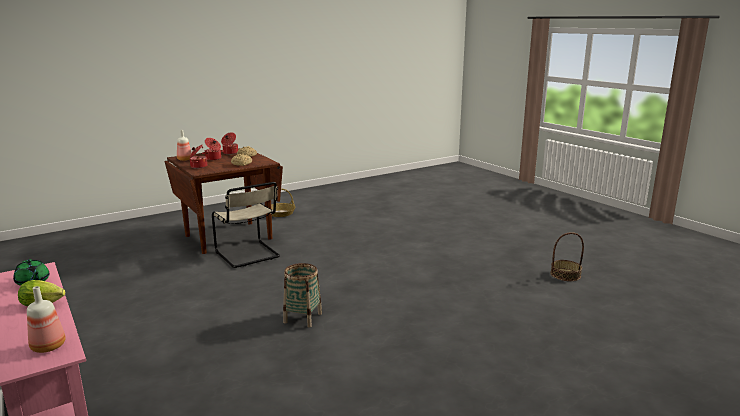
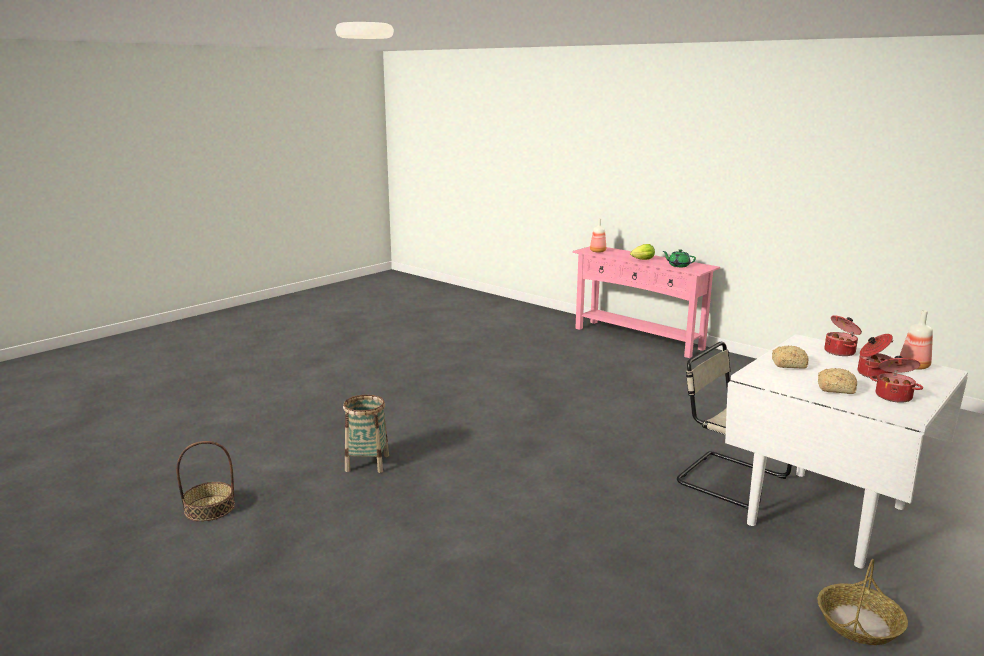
camera: 165 degrees right, 0 degrees up
(228, 237) = (828, 516): brown dining table -> white dining table
(302, 318) = (553, 408): basket -> basket (367, 463)

